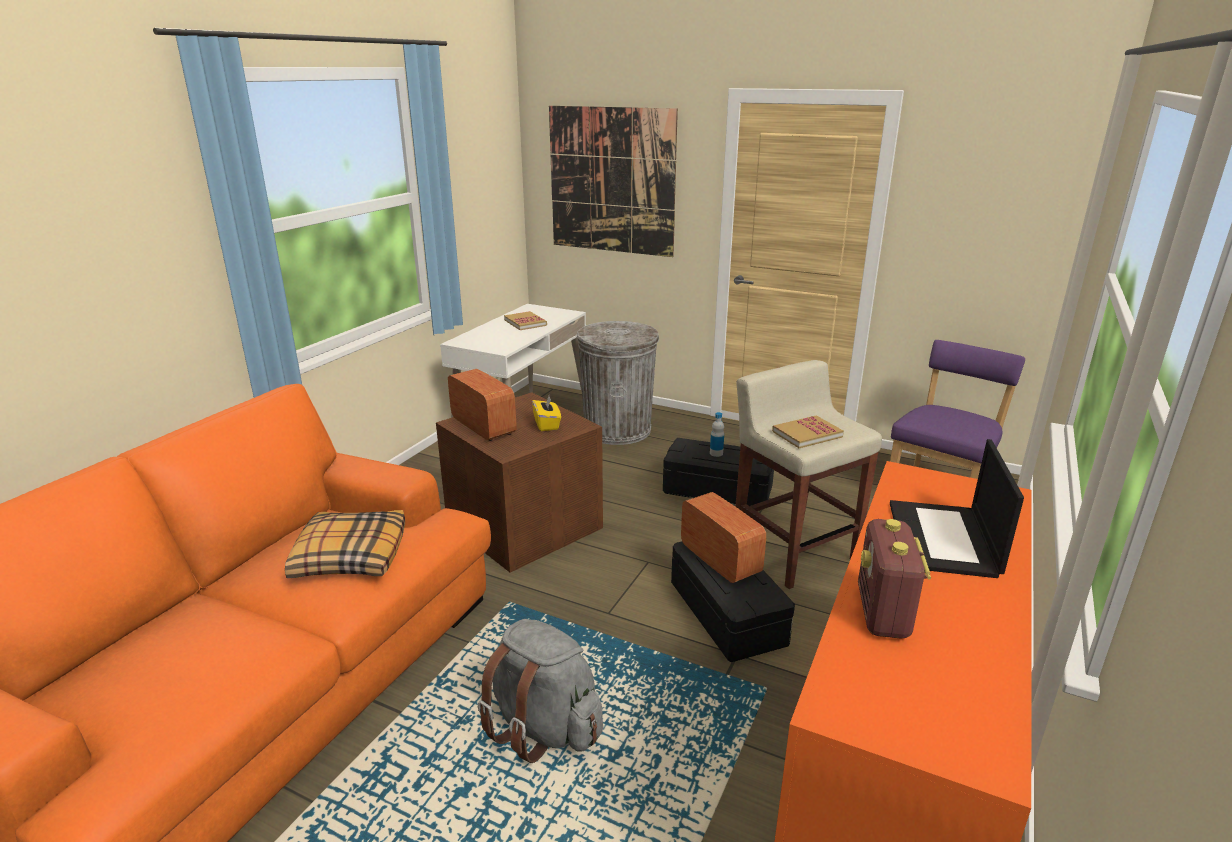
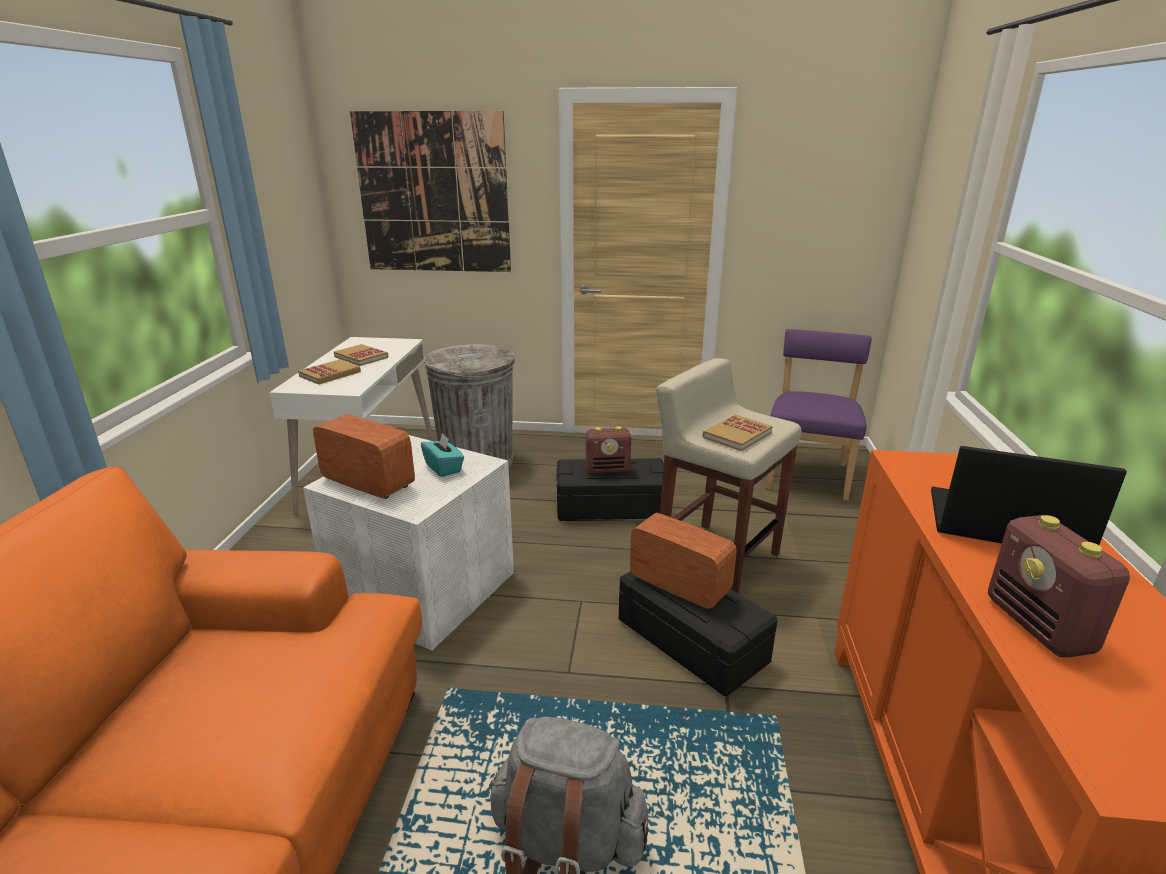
camera: 20 degrees left, 0 degrees up
(349, 556) = (259, 694): pillow -> none
(493, 334) = (330, 374): none -> book
(521, 525) = (420, 589): brown storage box -> white storage box
(547, 424) = (444, 468): yellow tissue box -> turquoise tissue box
(716, 453) = (608, 470): bottle -> radio
(944, 539) = (1003, 524): laptop -> laptop turned 120 degrees clockwise

